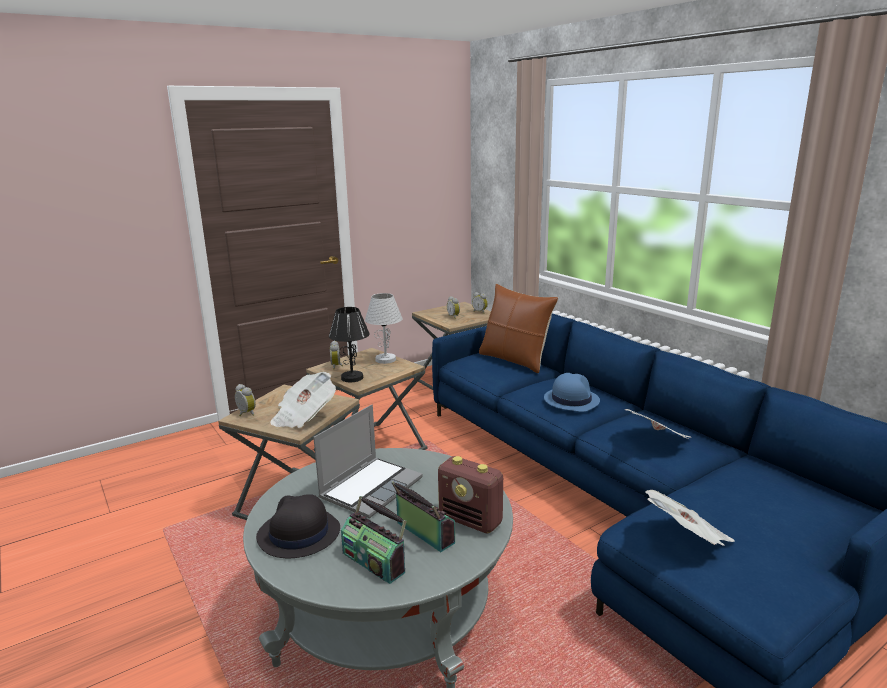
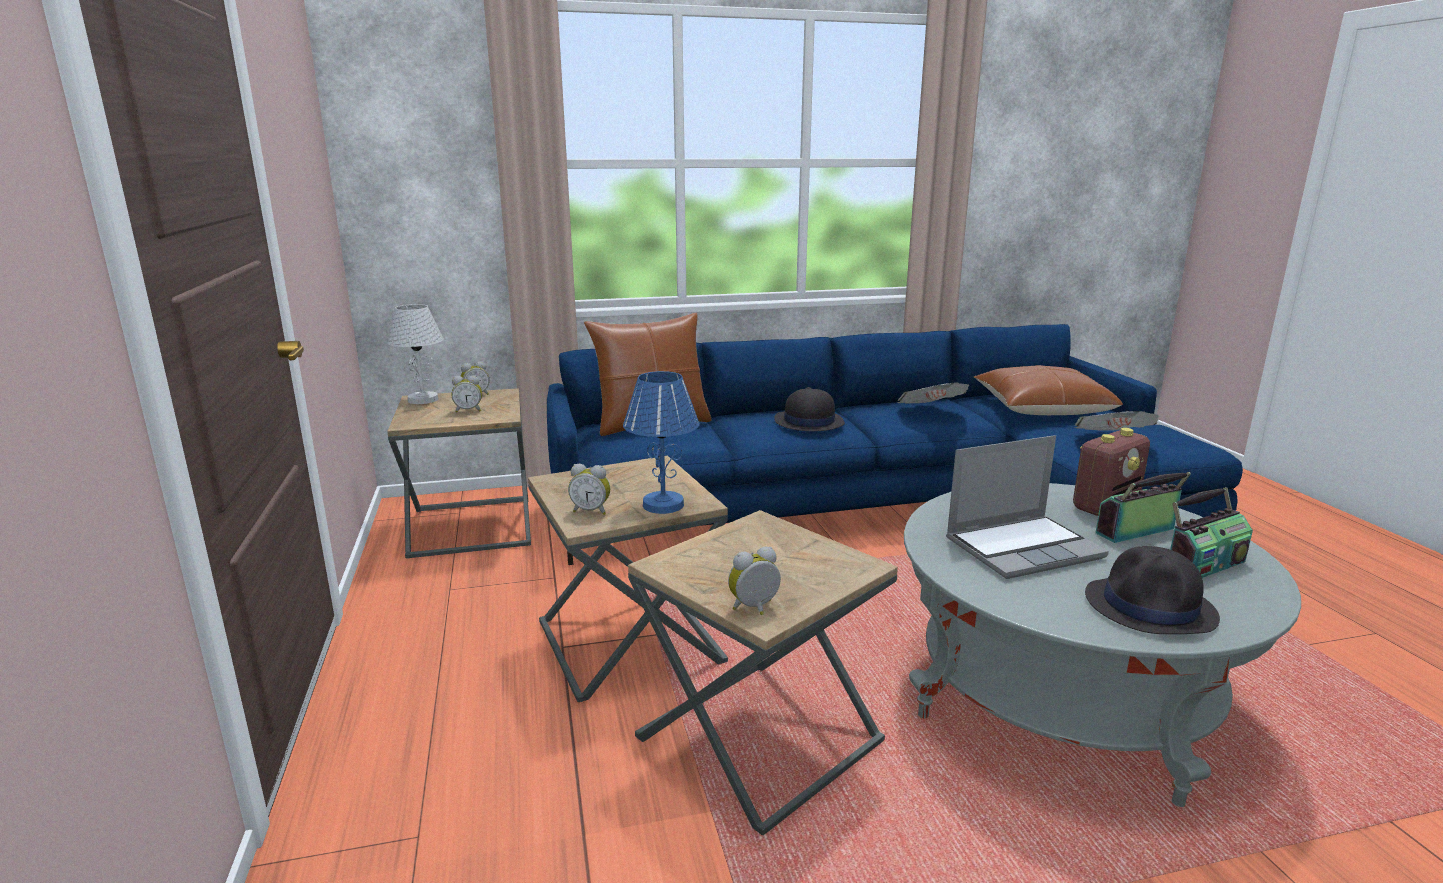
camera: 70 degrees left, 0 degrees up
(304, 416) = (805, 555): newspaper -> none
(352, 378) = (664, 505): black table lamp -> blue table lamp
(371, 487) = (1024, 548): laptop -> laptop turned 105 degrees clockwise
(385, 360) = (607, 474): white table lamp -> white table lamp (423, 400)
(571, 400) = (808, 422): blue hat -> black hat
(762, 496) = (1041, 408): none -> brown pillow

